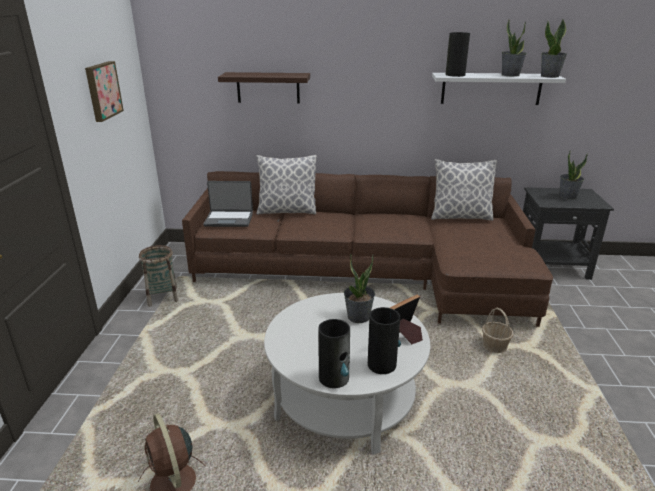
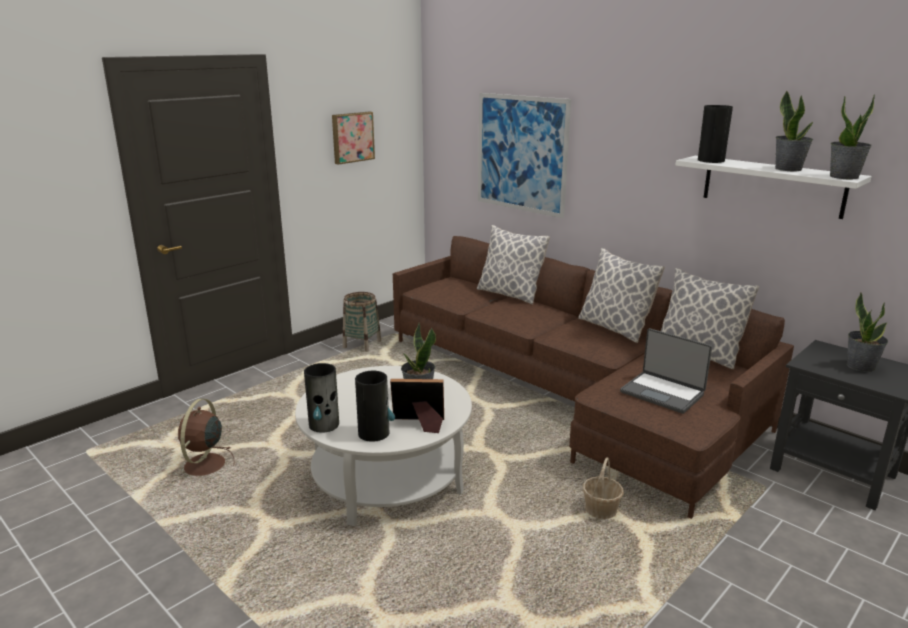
camera: 40 degrees right, 5 degrees down
(229, 219) = (445, 286): laptop -> laptop (663, 393)
(268, 87) = (521, 154): shelf -> picture
(394, 215) = (614, 328): none -> pillow

